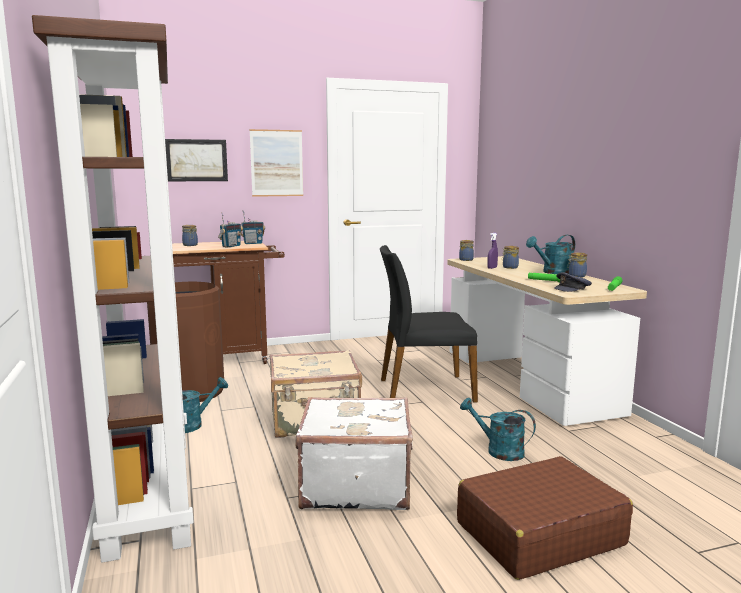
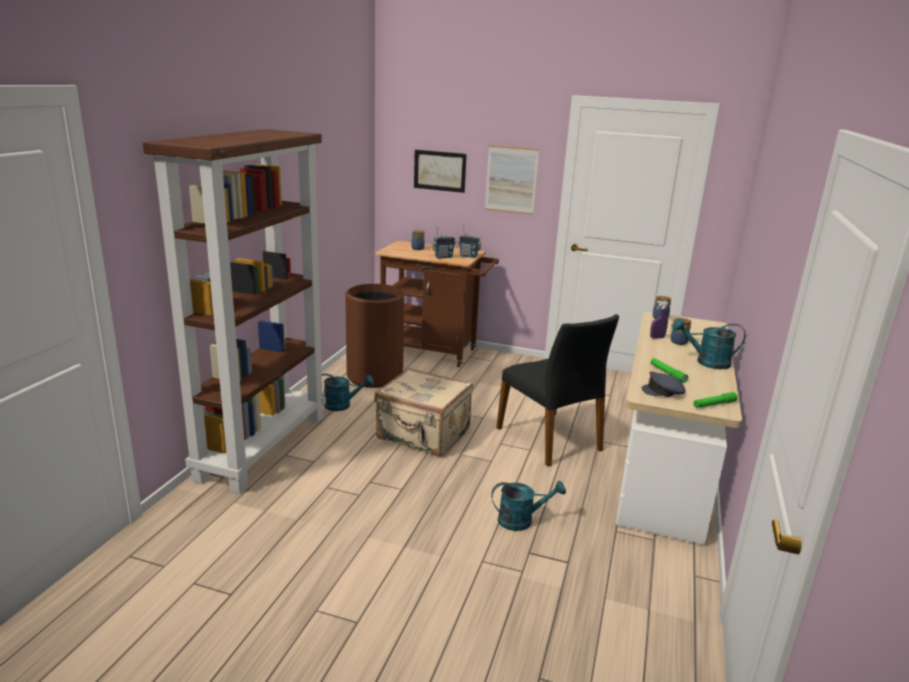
camera: 35 degrees right, 10 degrees up
(355, 484) = (379, 498): white suitcase -> none
(425, 390) = (550, 439): black chair -> black chair turned 150 degrees counterclockwise
(498, 451) = (521, 520): turquoise watering can -> turquoise watering can turned 105 degrees clockwise
(538, 534) = (443, 596): brown suitcase -> none
(576, 276) = (719, 375): jar -> none

